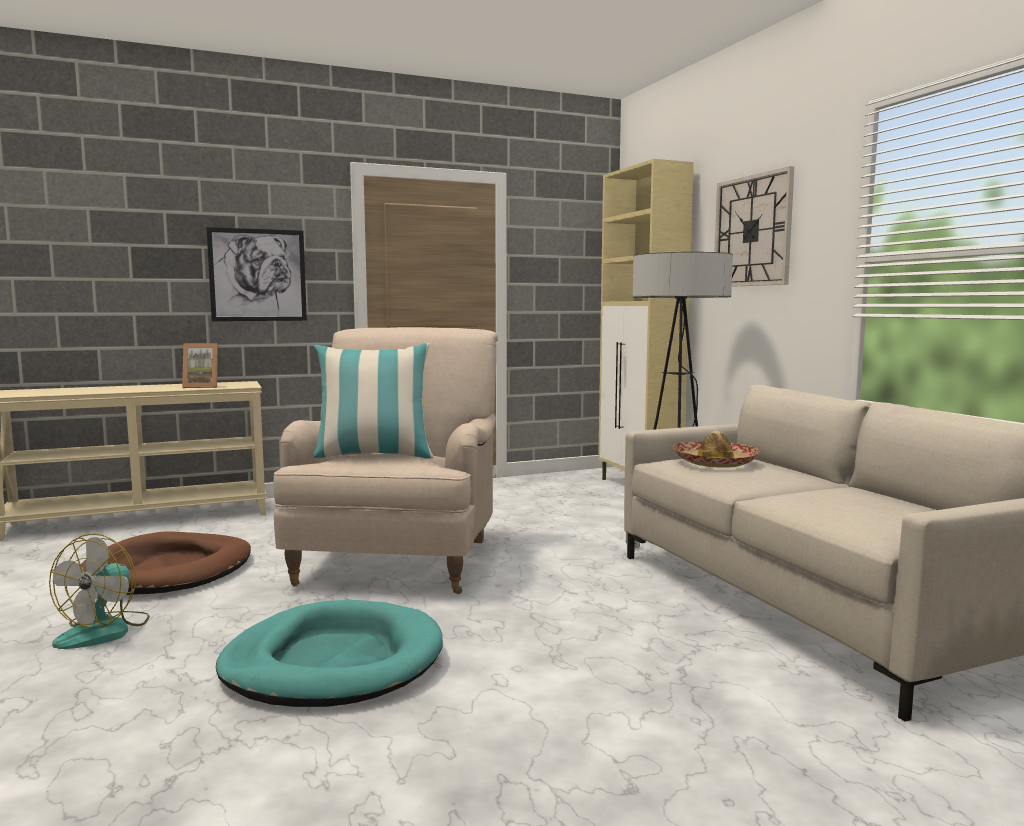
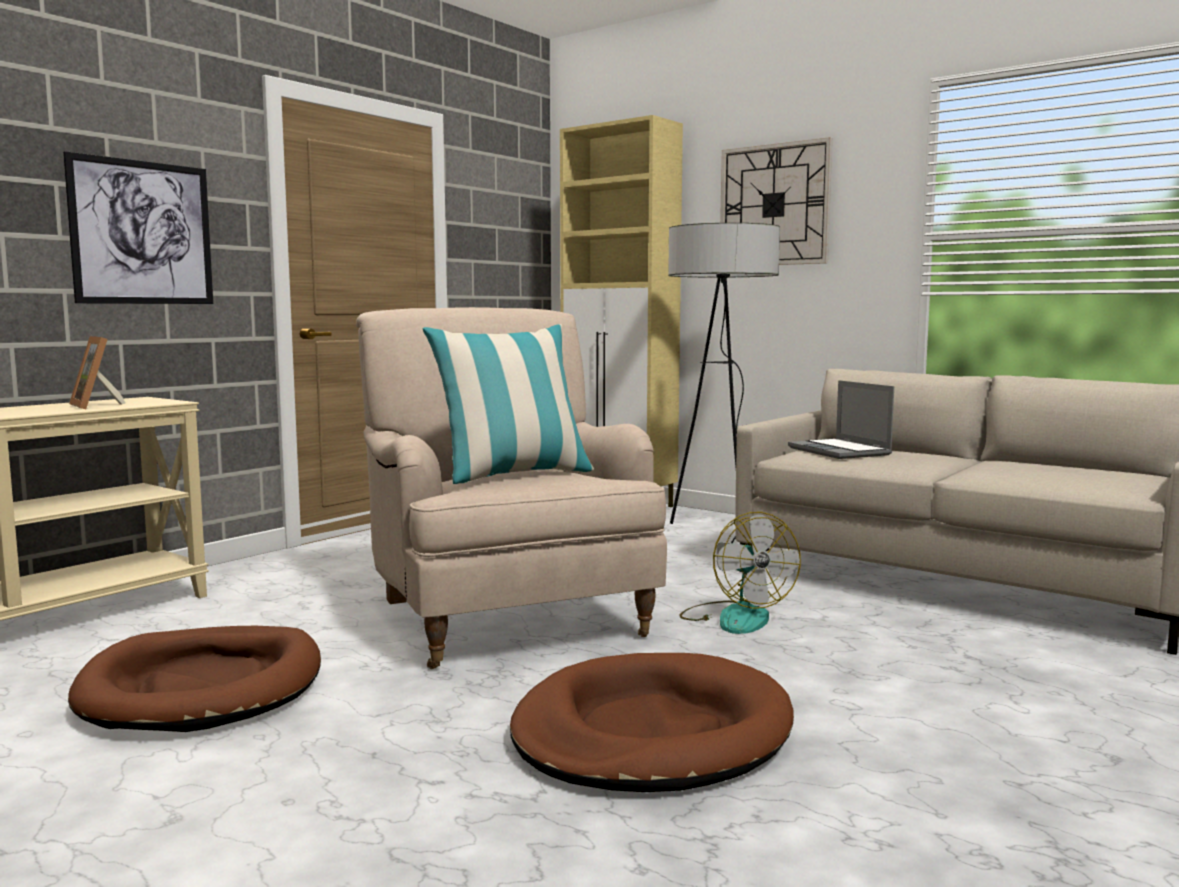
camera: 30 degrees left, 0 degrees up
(105, 630) = (266, 778): fan -> fan (736, 617)
(202, 386) = (98, 406): picture frame -> picture frame turned 90 degrees clockwise
(333, 662) = (651, 733): turquoise dog bed -> brown dog bed
(714, 462) = (841, 451): hat -> laptop

